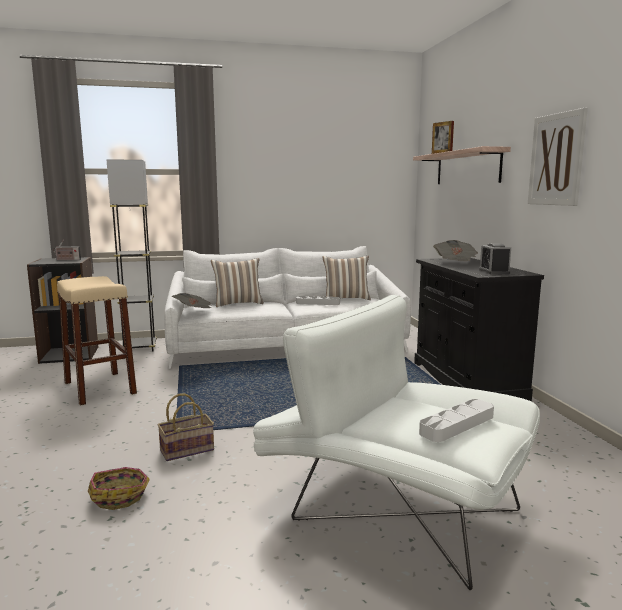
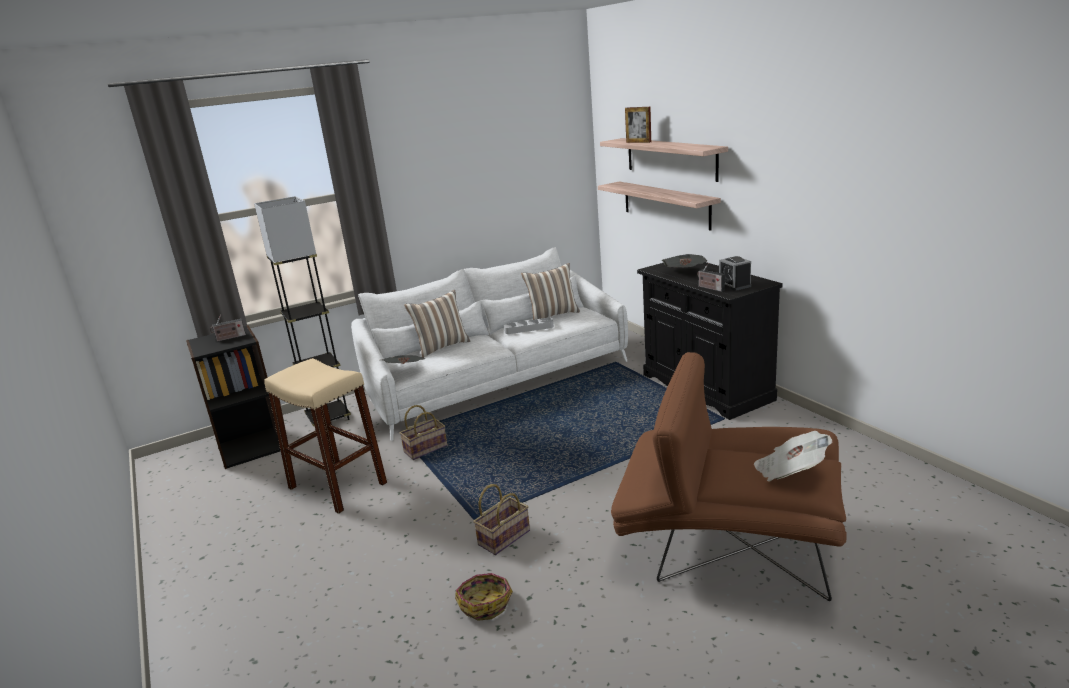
camera: 15 degrees left, 10 degrees up
(189, 378) = (426, 448): none -> basket
(392, 506) = (728, 545): white armchair -> brown armchair
(457, 425) = (790, 471): grey tray -> newspaper
(460, 211) = (665, 204): none -> shelf
(467, 271) = (710, 288): none -> radio
(556, 159) = (786, 170): picture -> none

